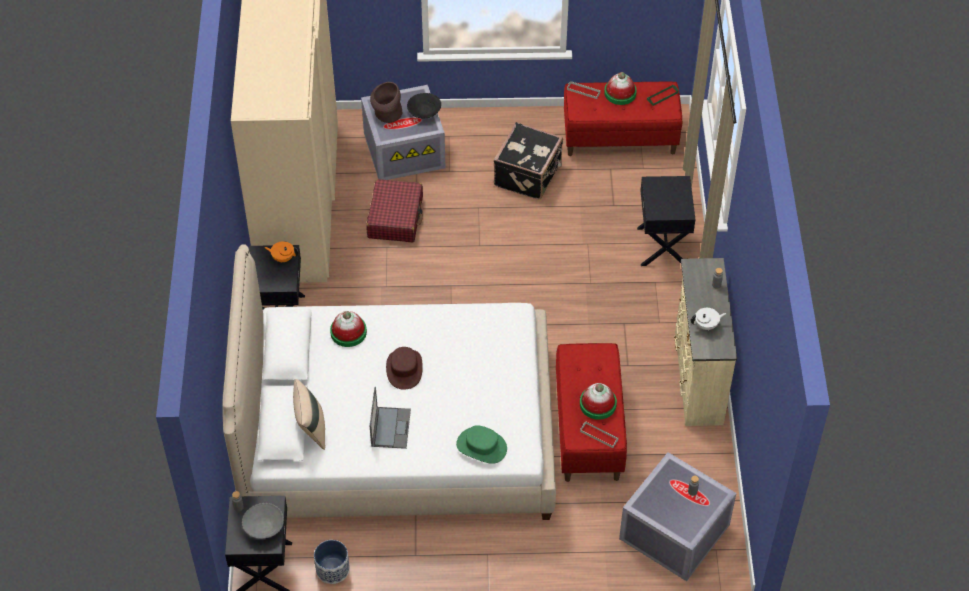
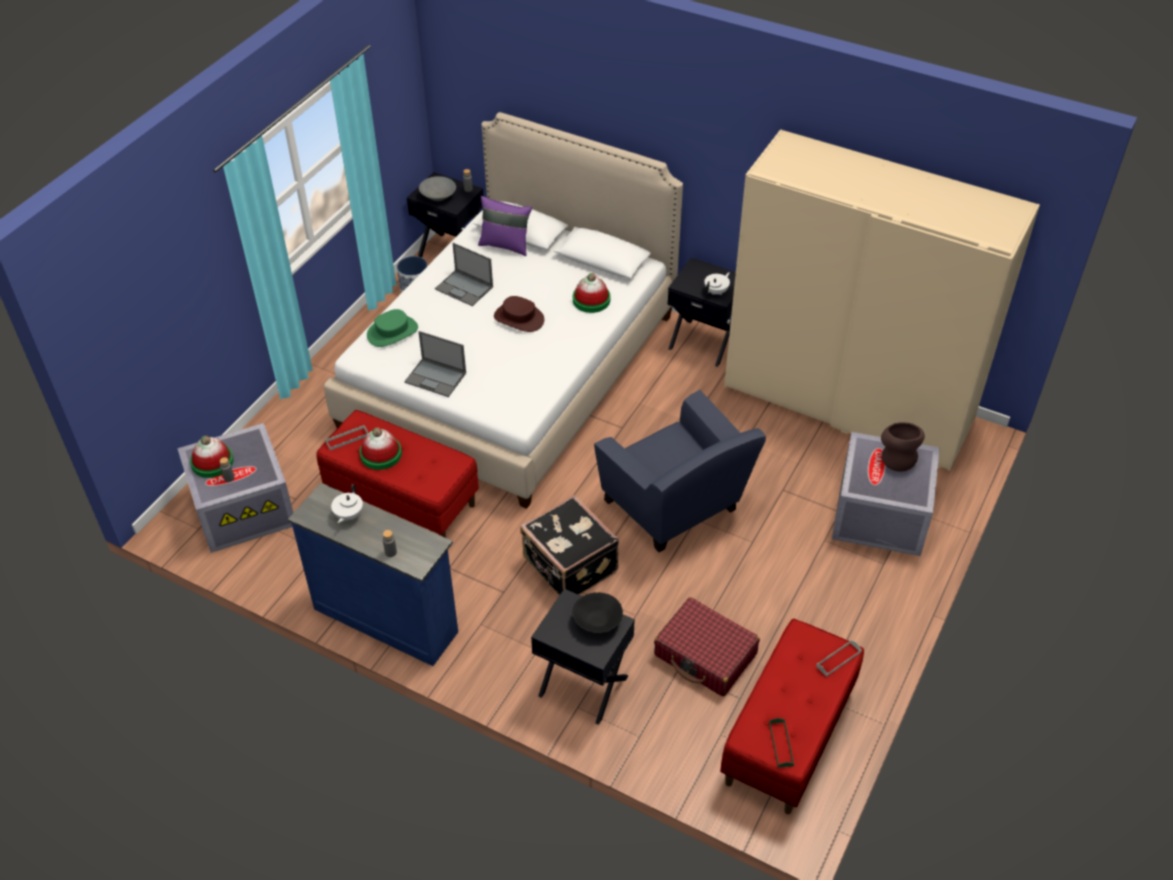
camera: 120 degrees right, 5 degrees down
(283, 258) = (716, 291): orange teapot -> white teapot
(311, 429) = (505, 245): beige pillow -> purple pillow
(395, 217) = (779, 468): red suitcase -> red suitcase (705, 655)
(424, 112) = (885, 491): black bowl -> black bowl (597, 620)
(476, 260) = (676, 508): none -> blue armchair
(511, 388) = (436, 378): none -> laptop
(529, 175) = (776, 610): black suitcase -> black suitcase (569, 566)
(620, 93) = (813, 698): hat -> hat (212, 462)
(696, 378) = (386, 618): beige dresser -> blue dresser

